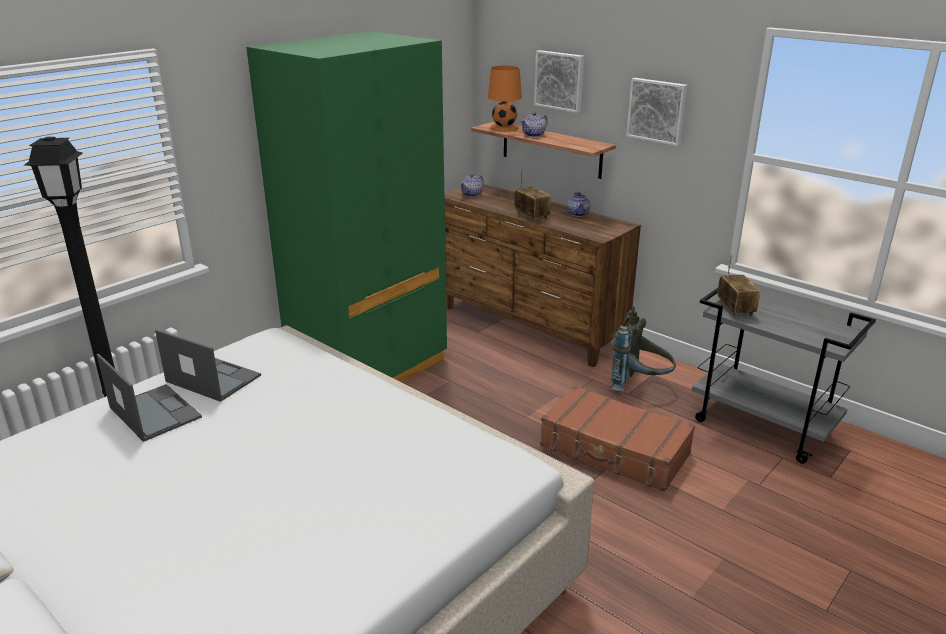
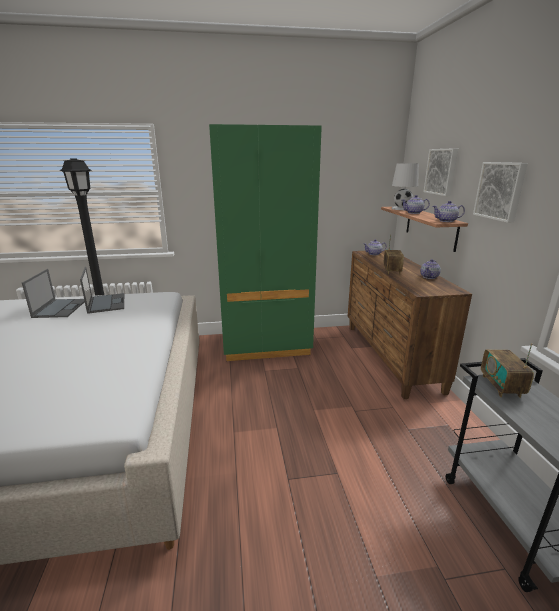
camera: 40 degrees right, 5 degrees down
(503, 128) = (401, 208): orange table lamp -> white table lamp
(593, 145) = (446, 221): none -> teapot
(614, 450) = (344, 465): brown suitcase -> none
(640, 385) = (426, 428): grey backpack -> none
(735, 309) = (501, 386): radio -> radio turned 150 degrees clockwise

